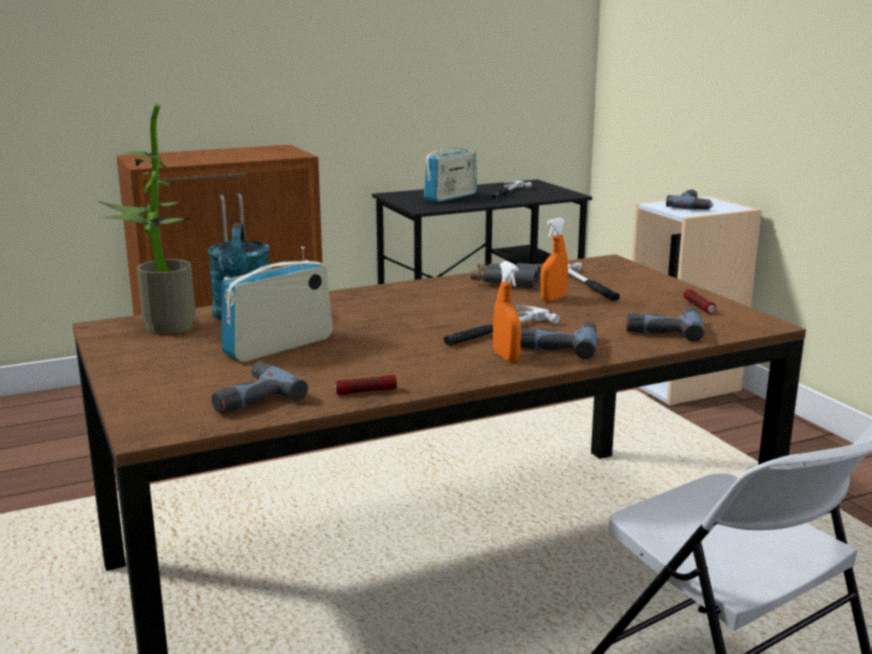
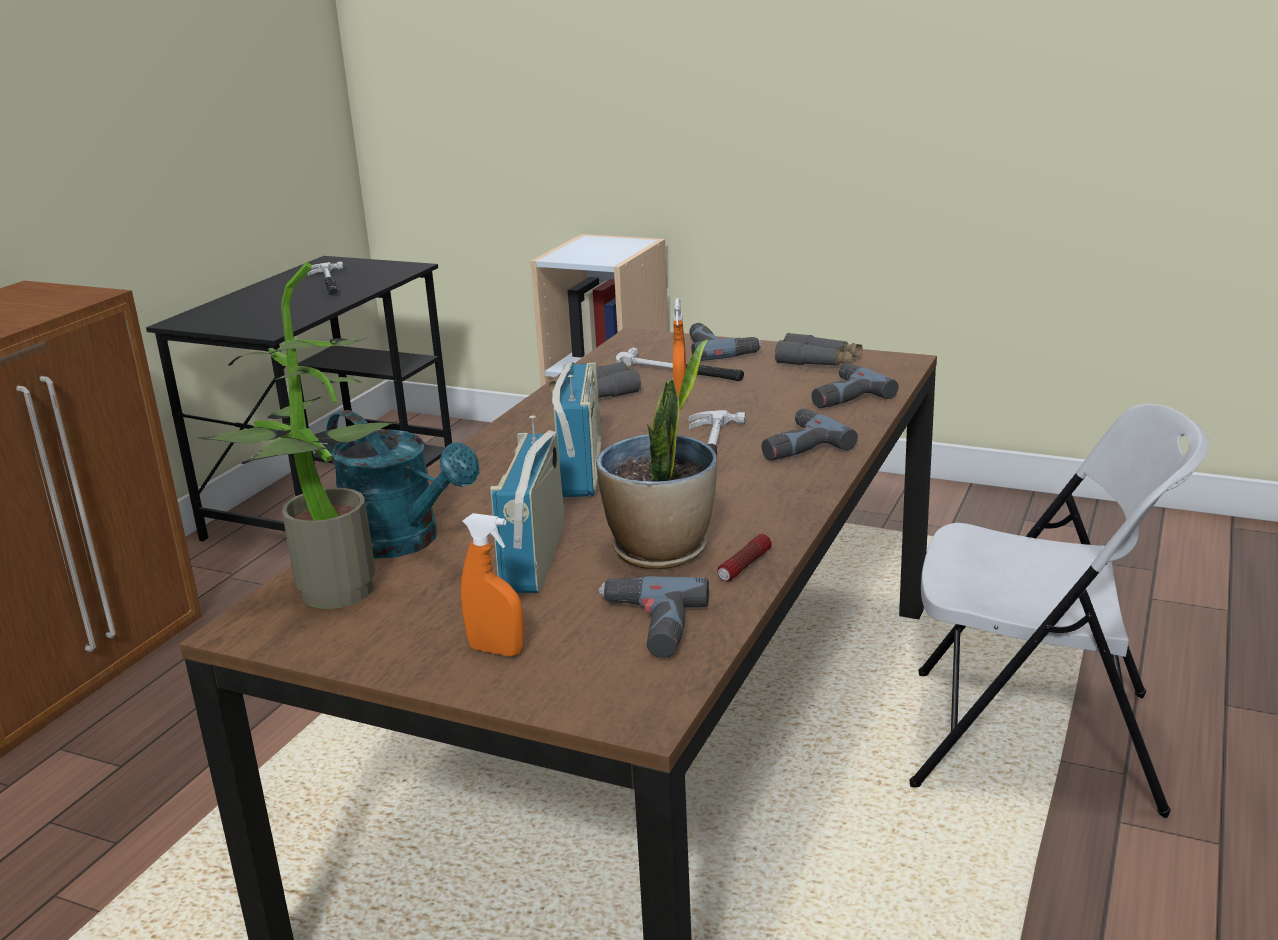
camera: 40 degrees left, 5 degrees up
(344, 367) = (661, 551): none -> potted plant
(451, 197) = (271, 306): radio -> radio (581, 471)
(506, 357) = (780, 475): orange spray bottle -> orange spray bottle (496, 650)
(693, 206) = (596, 250): power drill -> power drill (720, 349)
(699, 307) = (819, 362): flashlight -> grey binoculars

